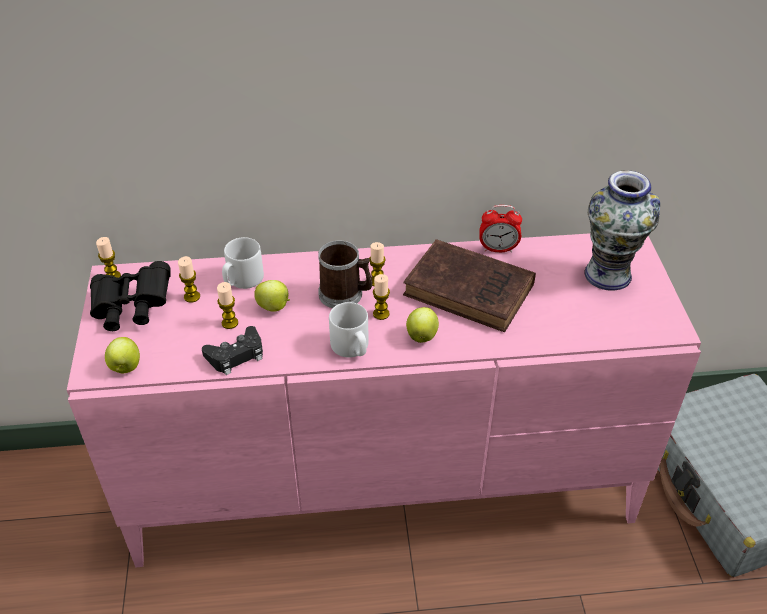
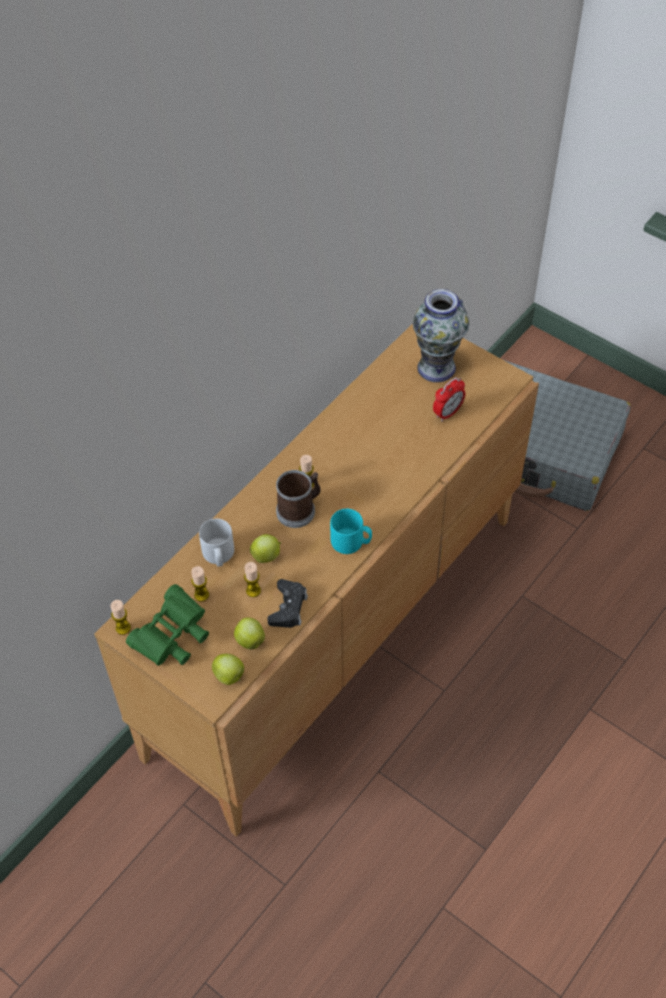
camera: 45 degrees left, 10 degrees up
(131, 309) = (173, 638): black binoculars -> green binoculars
(352, 348) = (351, 542): grey mug -> turquoise mug
(381, 314) = (339, 505): candle -> none
(385, 485) = (334, 632): pink dresser -> brown dresser
(421, 335) = (381, 499): apple -> apple (249, 640)
(472, 291) = (373, 443): brown book -> none
(498, 249) = (352, 399): alarm clock -> alarm clock (447, 413)

